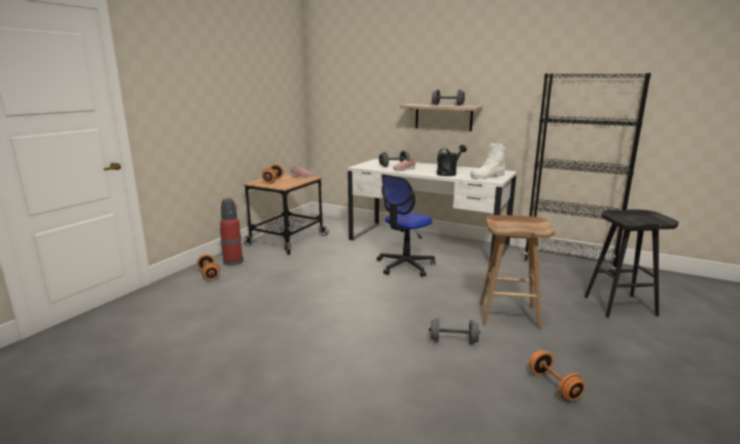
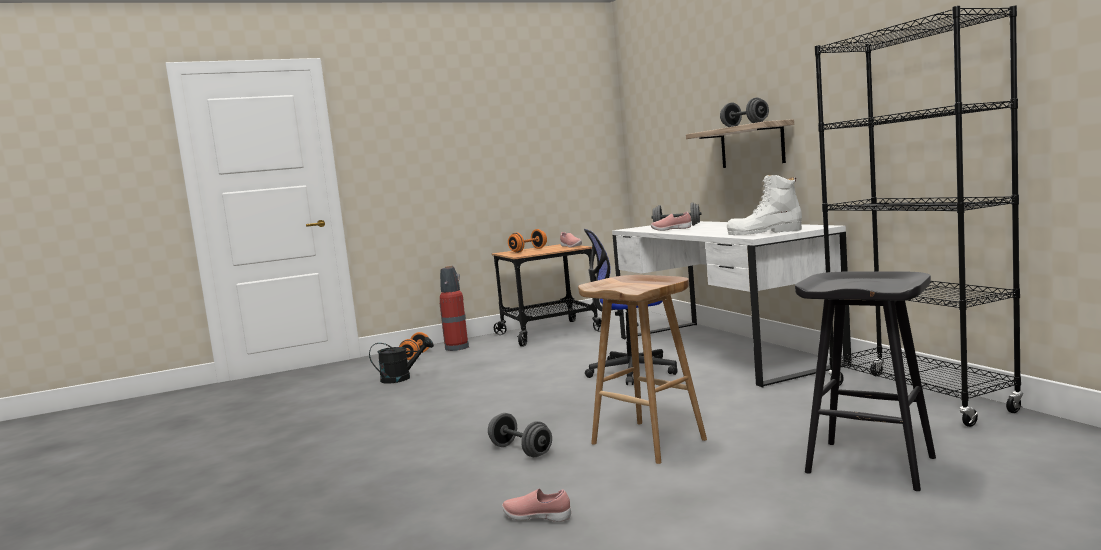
camera: 40 degrees right, 10 degrees down
(448, 173) = (719, 231): black watering can -> black watering can (401, 378)
(554, 386) = (537, 517): orange dumbbell -> pink shoe

